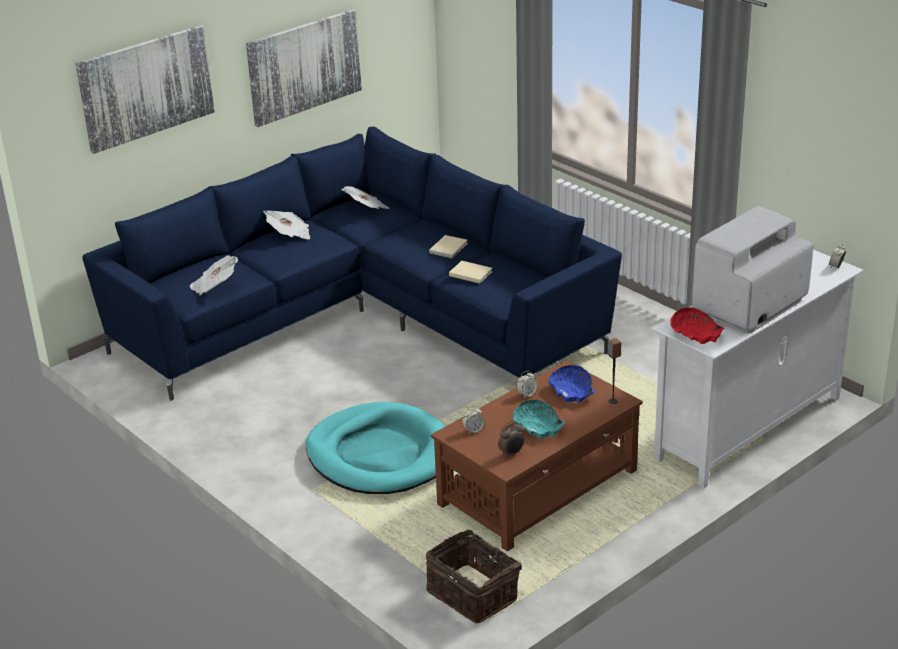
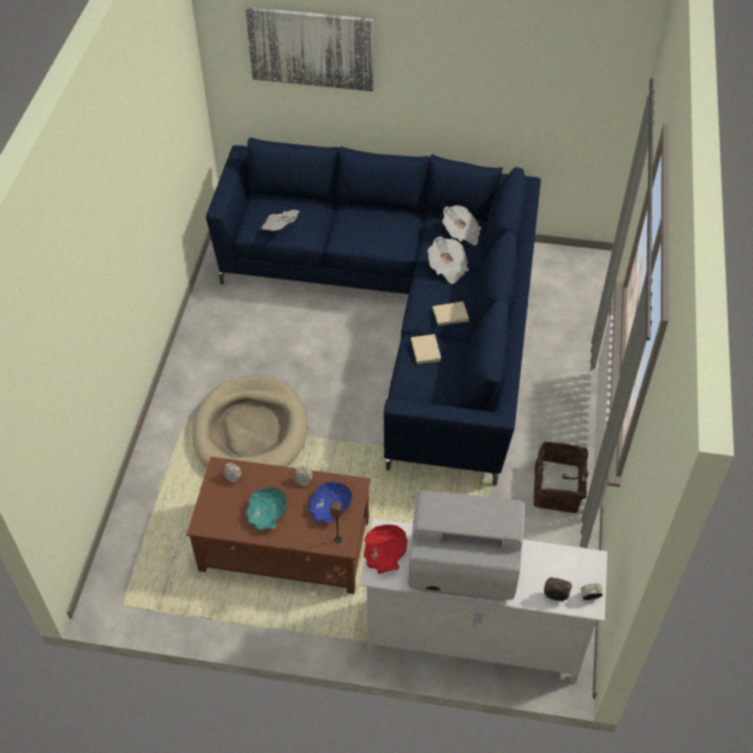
camera: 50 degrees right, 20 degrees up
(289, 234) = (384, 217): newspaper -> newspaper (447, 268)
(304, 66) = (478, 89): picture -> none
(380, 455) = (251, 431): turquoise dog bed -> beige dog bed
(474, 594) = (141, 580): basket -> basket (558, 487)
(512, 454) = (221, 517): alarm clock -> alarm clock (555, 597)

